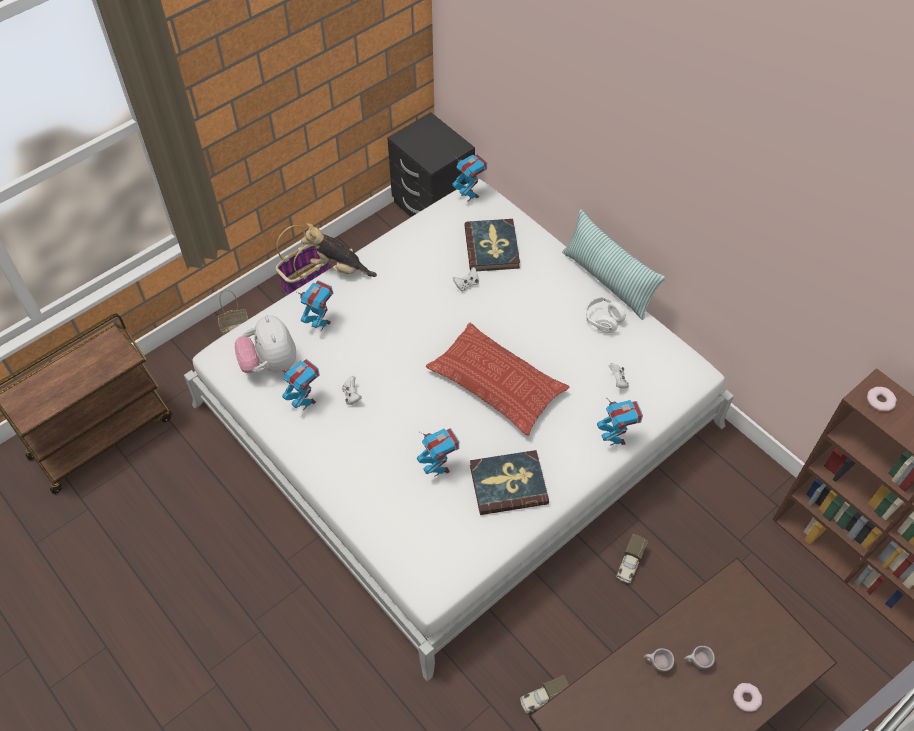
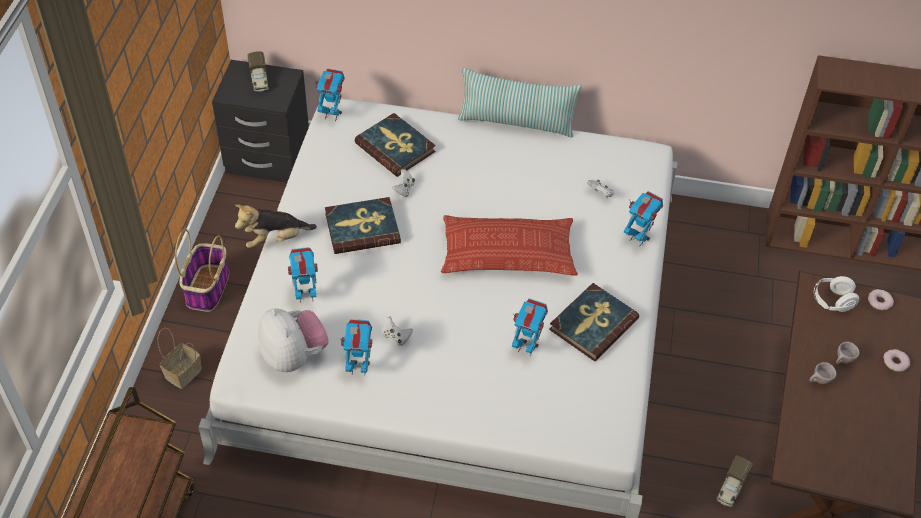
camera: 40 degrees left, 5 degrees down
(270, 363) = (294, 356): plush toy -> plush toy turned 150 degrees counterclockwise
(406, 296) = (362, 228): none -> book
(602, 320) = (544, 154): white headphones -> white headphones (832, 301)
(630, 563) = (699, 345): toy truck -> toy truck (259, 79)
(880, 400) = (841, 75): donut -> donut (879, 301)

